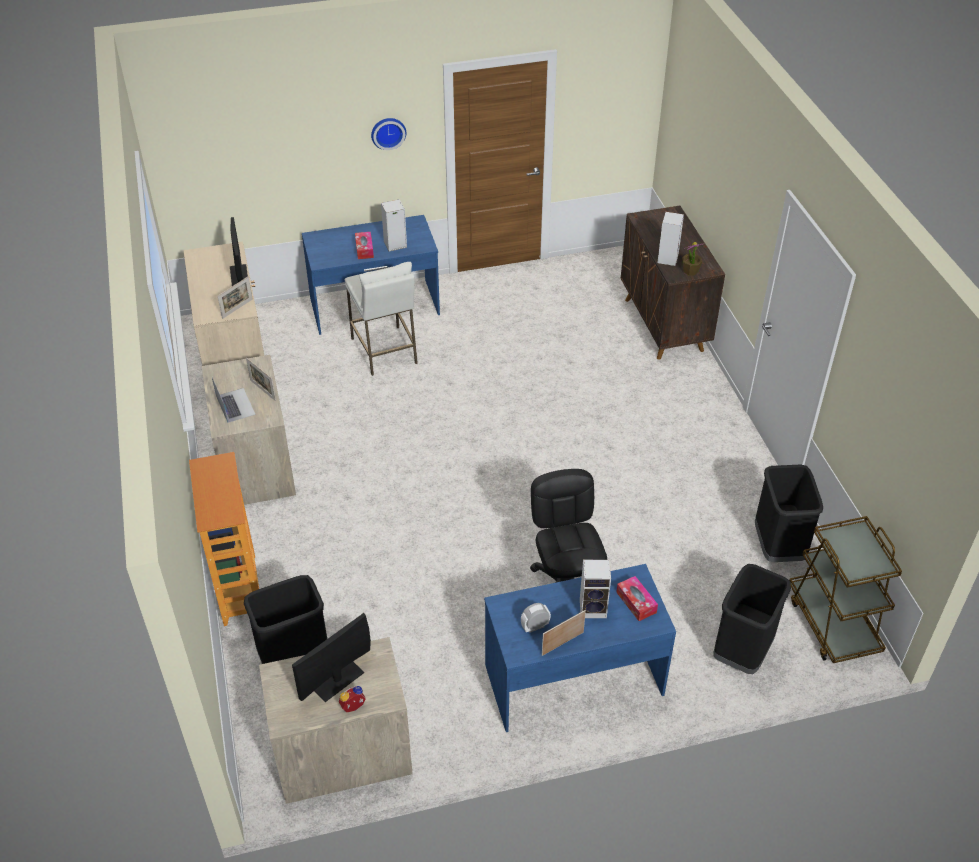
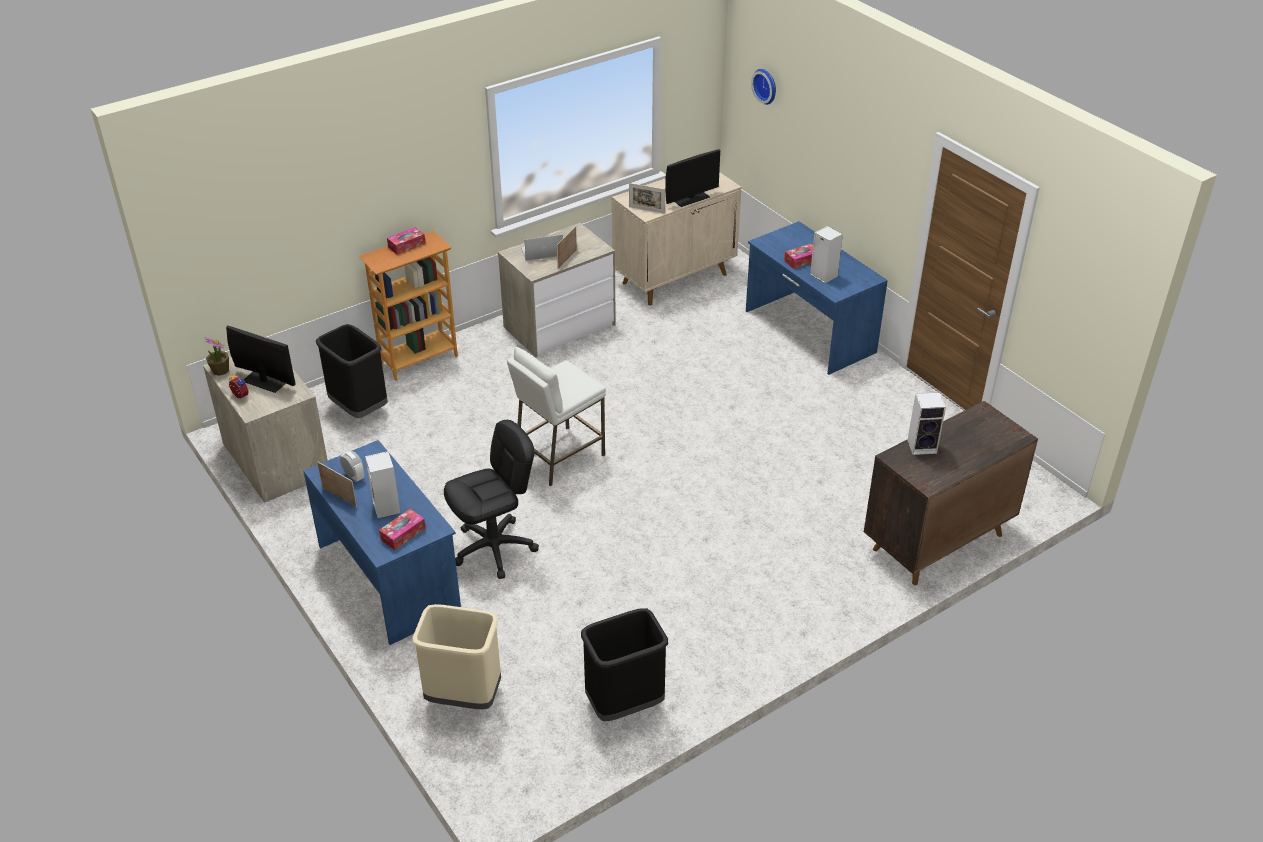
camera: 70 degrees right, 5 degrees down
(205, 487) = (406, 245): none -> tissue box
(235, 405) = (541, 251): laptop -> laptop turned 150 degrees counterclockwise
(384, 351) = (750, 355): white stool -> white stool (559, 457)
(388, 132) = (881, 172): wall clock -> wall clock (766, 85)
(690, 271) = (911, 468): potted plant -> potted plant (220, 370)
(742, 652) = (463, 696): black trash can -> beige trash can
(833, 623) = (530, 769): brown cart -> none

